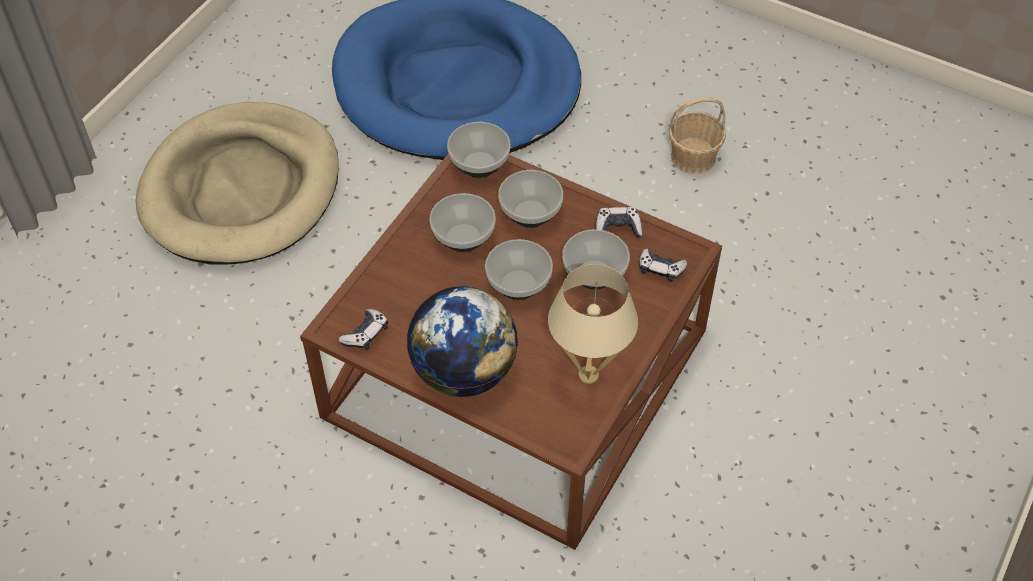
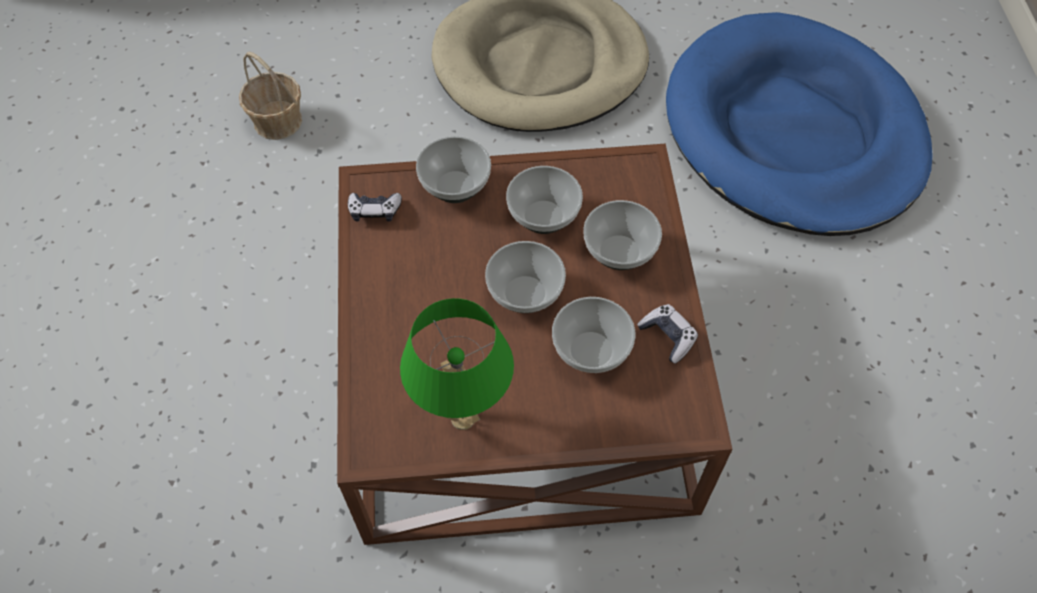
camera: 55 degrees right, 5 degrees up
(464, 372) = (389, 311): globe -> none
(480, 165) = (641, 177): bowl -> bowl (456, 187)
(588, 375) = (462, 418): beige table lamp -> green table lamp
(660, 269) = (648, 407): game controller -> none
(693, 157) = (907, 374): basket -> basket (277, 121)

